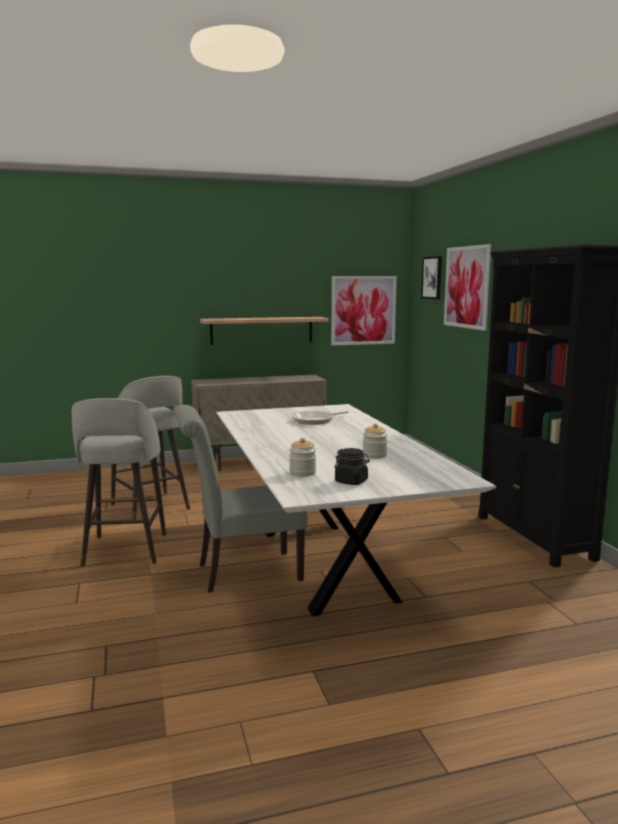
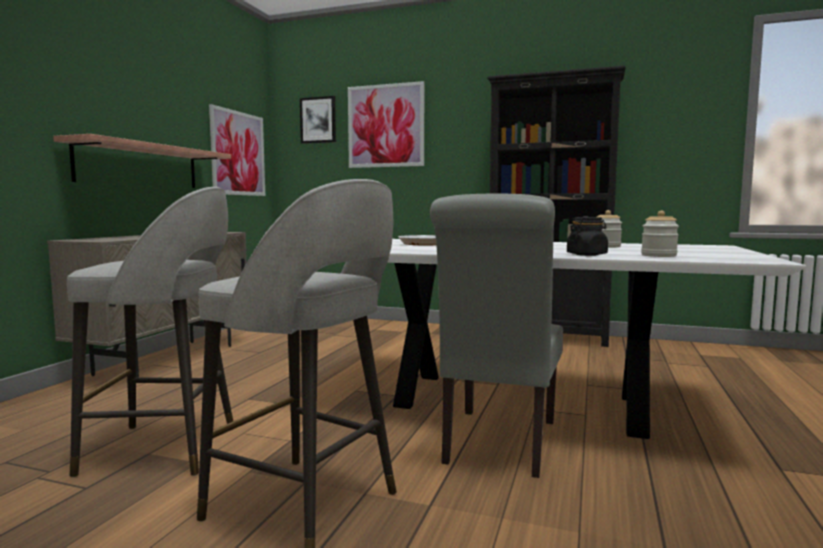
camera: 55 degrees left, 5 degrees down
(351, 482) = (706, 253): black jar -> black jar (587, 254)

